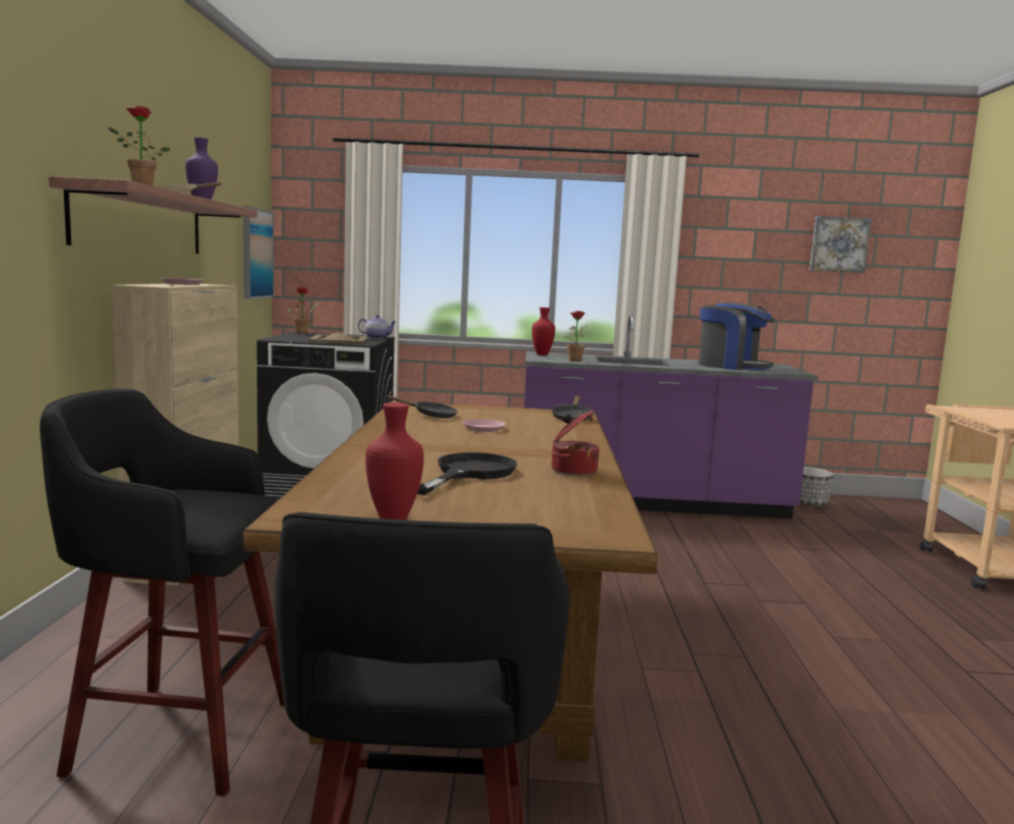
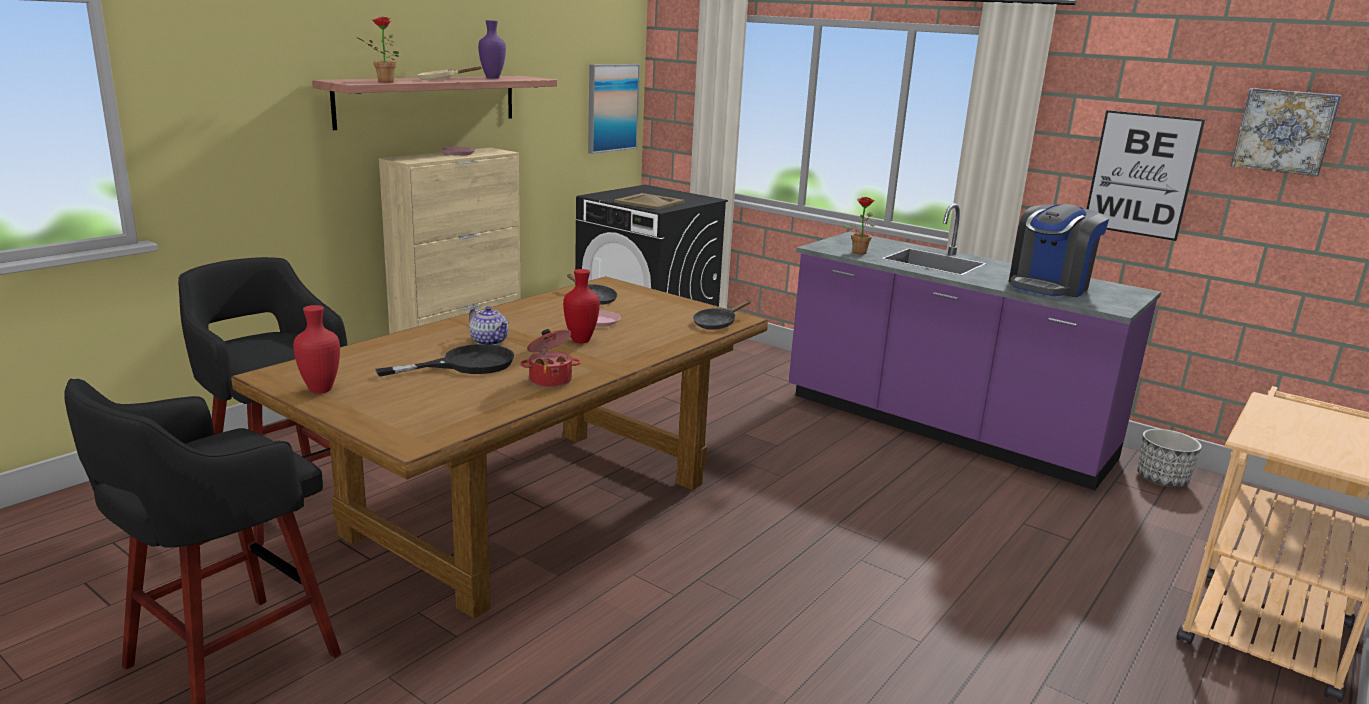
camera: 35 degrees right, 10 degrees up
(304, 333) = (649, 187): potted plant -> none
(376, 338) = (700, 200): teapot -> teapot (489, 341)
(542, 355) = (849, 239): red vase -> red vase (582, 341)
(732, 366) = (1049, 286): coffee machine -> coffee machine turned 60 degrees clockwise
(750, 282) = (1141, 174): none -> picture

